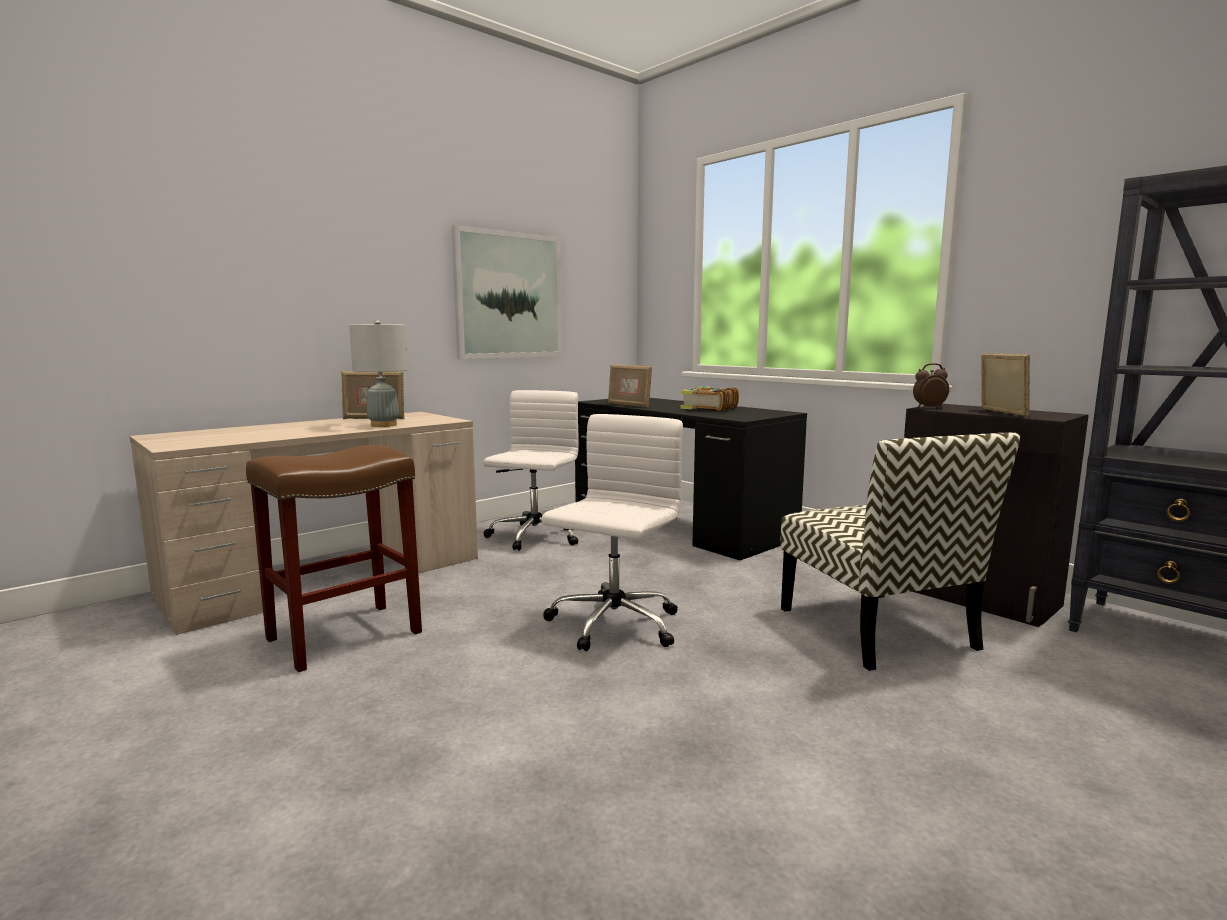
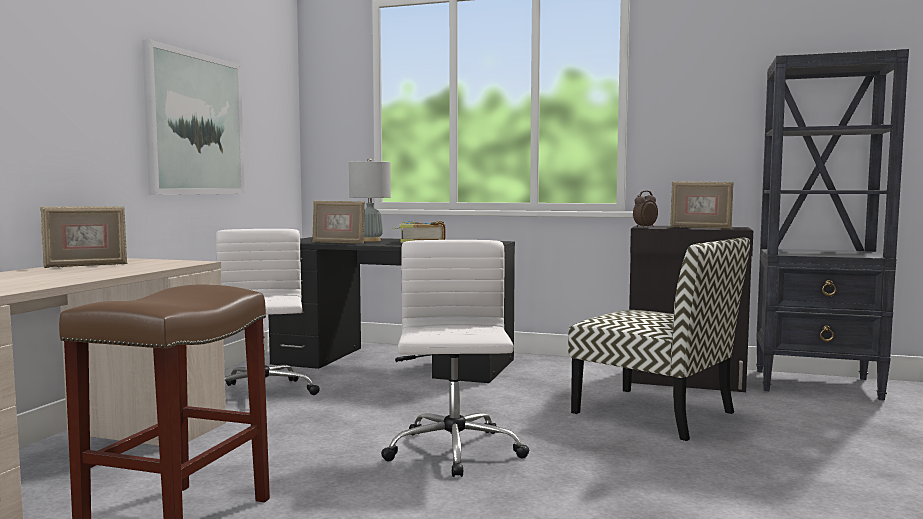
camera: 30 degrees left, 5 degrees down
(383, 425) = (127, 270): grey table lamp -> grey table lamp (370, 240)
(1001, 413) = (700, 228): picture frame -> picture frame turned 135 degrees clockwise

